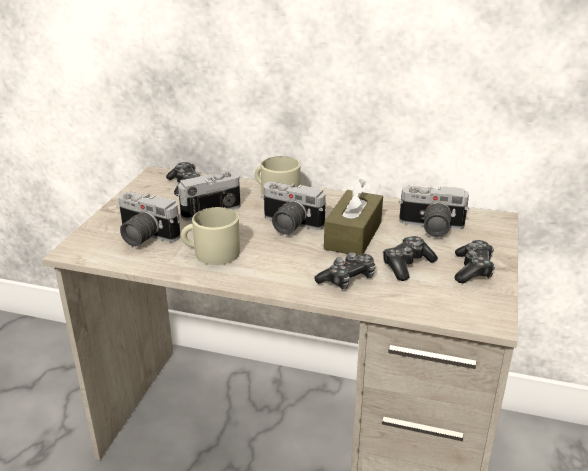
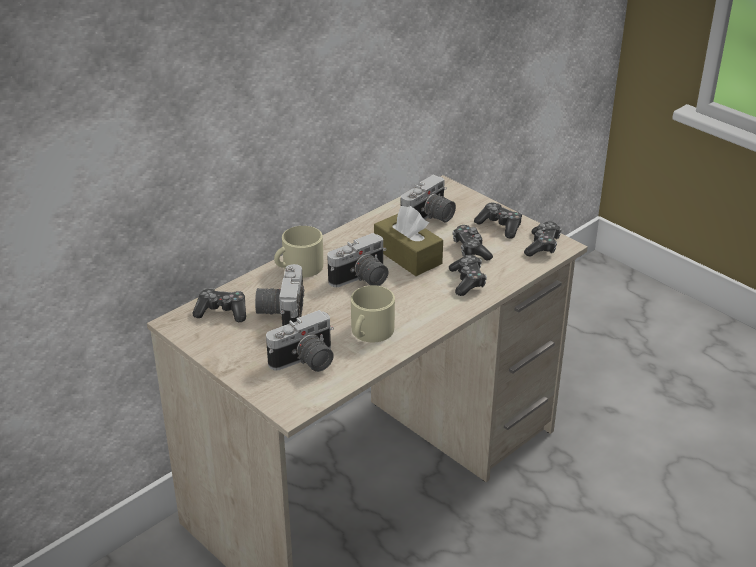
camera: 60 degrees left, 5 degrees up
(473, 307) = (542, 246): none -> game controller

